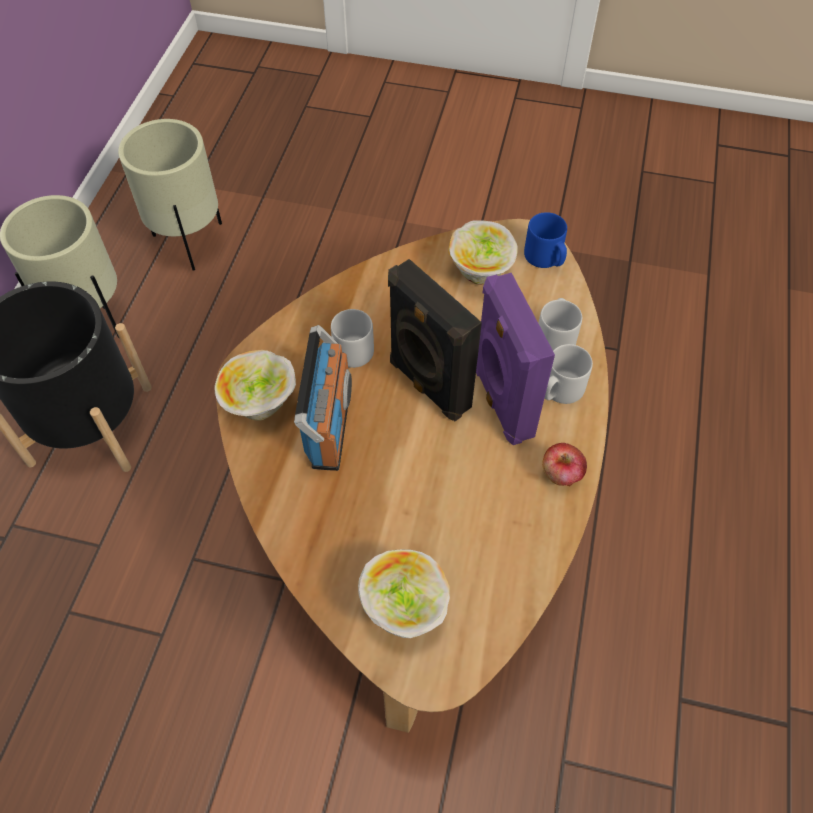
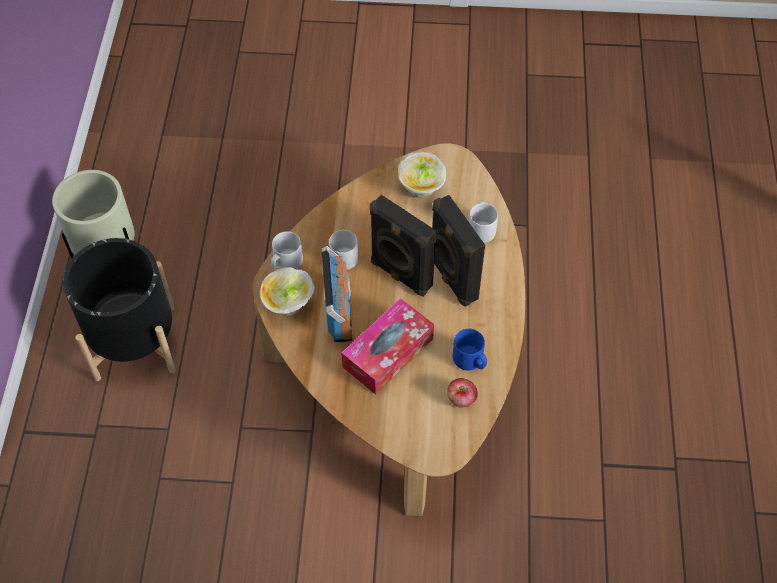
camera: 10 degrees left, 0 degrees up
(190, 243) = (172, 186): beige planter -> none
(386, 497) = (388, 353): none -> tissue box
(404, 609) = (414, 420): bowl -> none
(501, 402) = (452, 279): purple speaker -> black speaker
(545, 258) = (465, 171): blue mug -> blue mug (470, 360)
(559, 390) = (490, 265): grey mug -> grey mug (286, 263)
(561, 474) = (499, 321): apple -> apple (461, 399)

